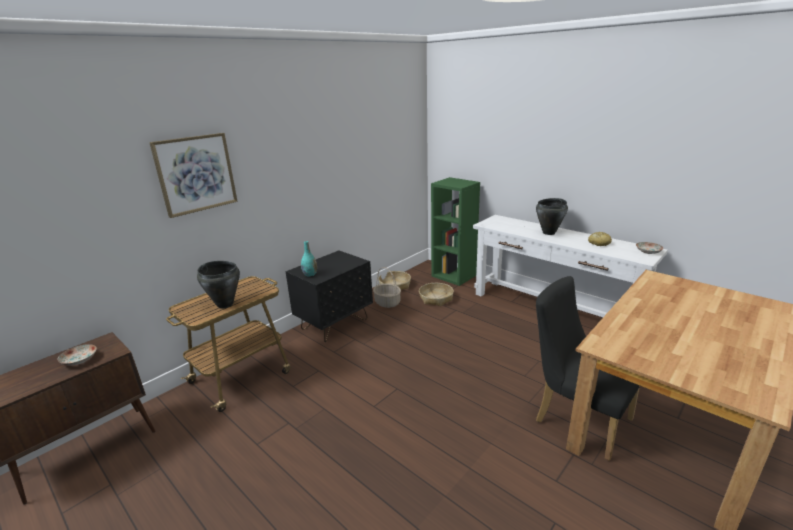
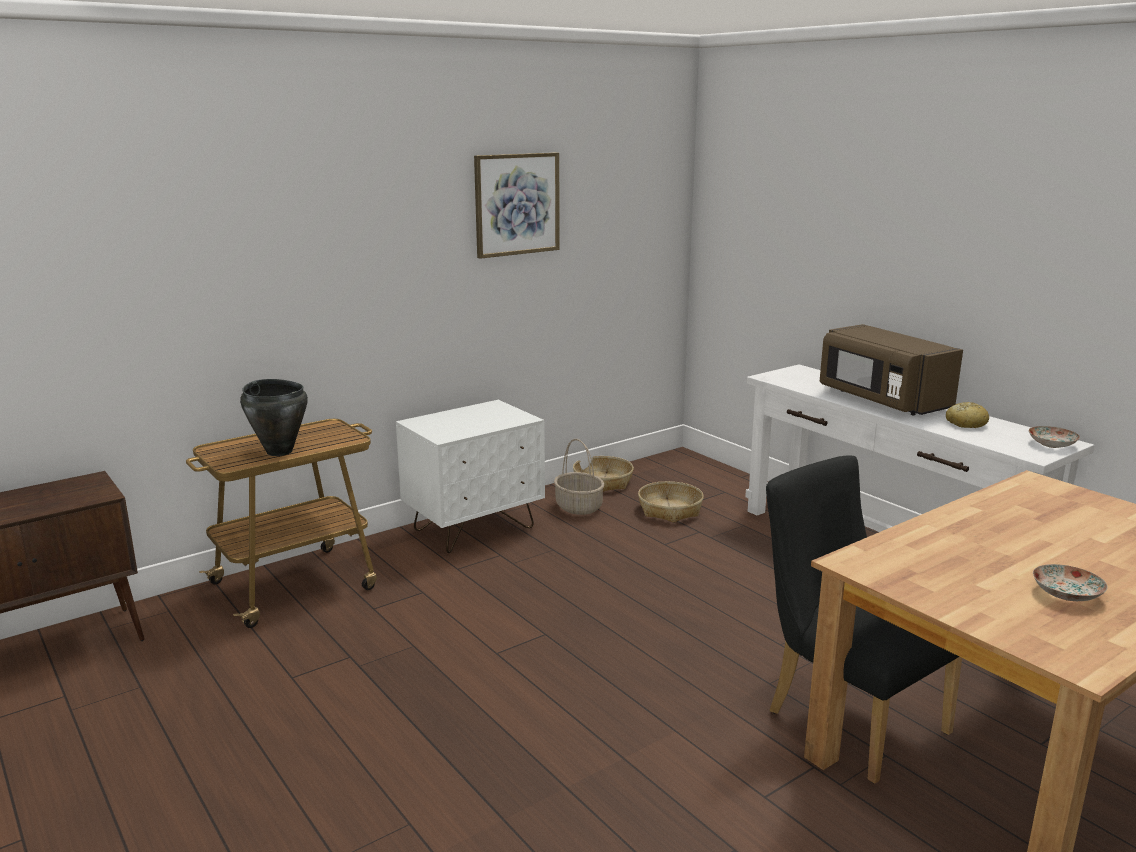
camera: 10 degrees right, 5 degrees down
(79, 360) = (51, 499): plate -> plate (1066, 594)
(196, 174) = (263, 239): picture -> picture (517, 204)
(310, 274) = (434, 429): turquoise vase -> none
(335, 324) = (474, 529): black nightstand -> white nightstand
(454, 276) = (720, 478): green bookcase -> none
(549, 233) = (881, 400): black cooking pot -> brown microwave

